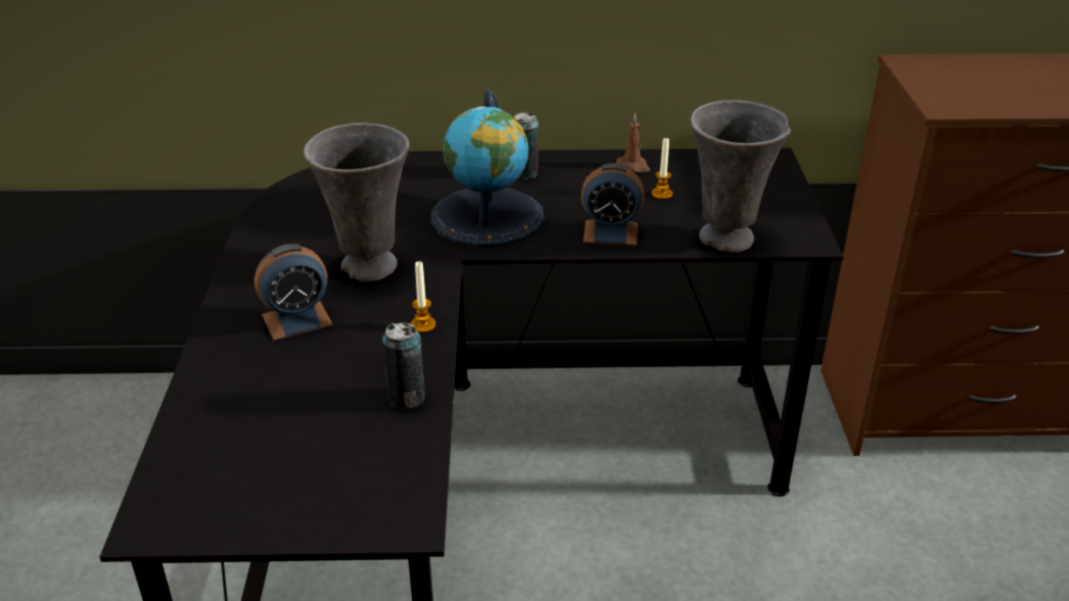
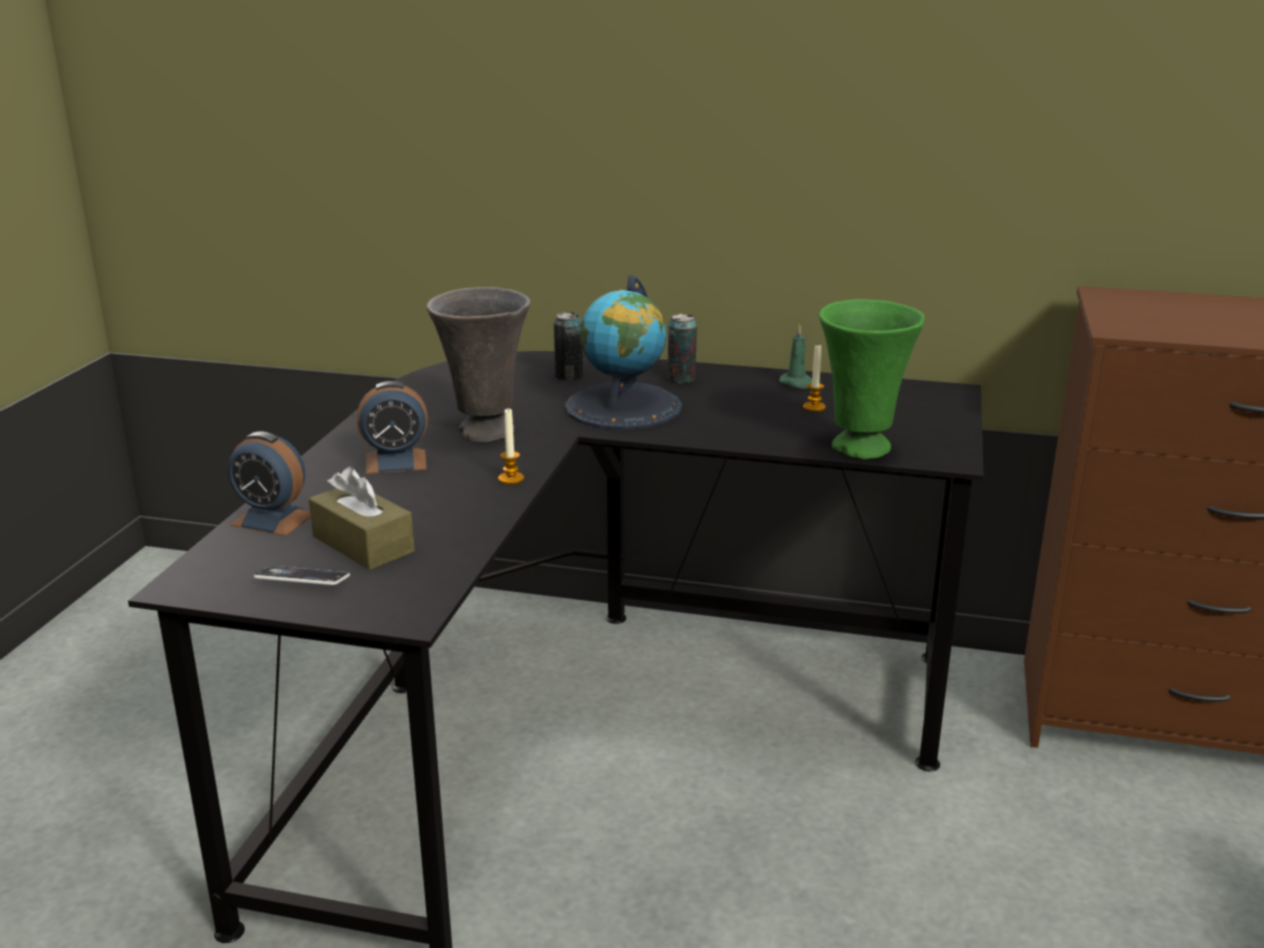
camera: 15 degrees right, 10 degrees down
(277, 496) = (303, 581): none -> phone
(316, 435) = (363, 544): none -> brown tissue box
(406, 398) = (462, 529): can -> can (569, 376)
(610, 232) = (741, 431): alarm clock -> alarm clock (273, 519)
(633, 166) = (797, 383): brown candle -> green candle
(727, 240) = (861, 449): grey vase -> green vase

